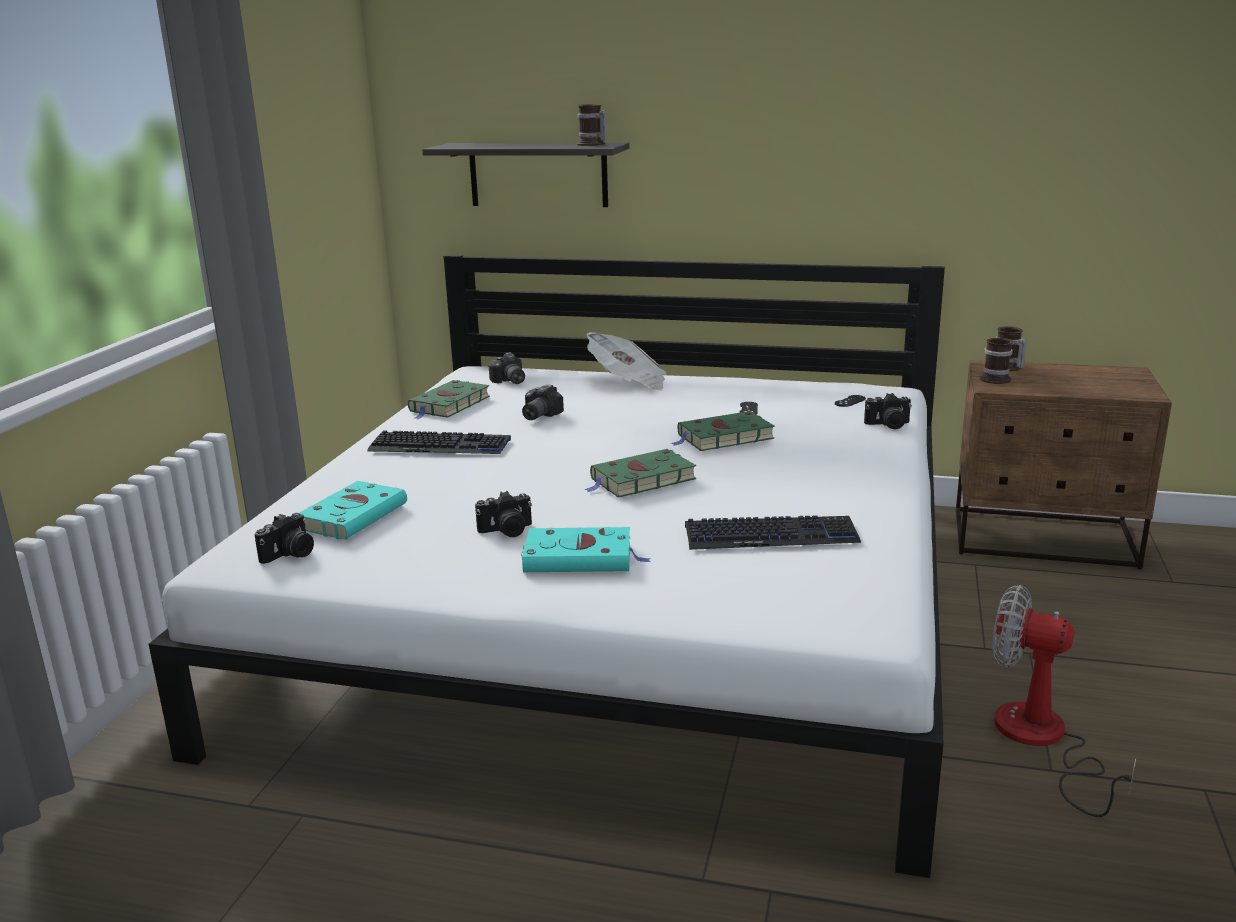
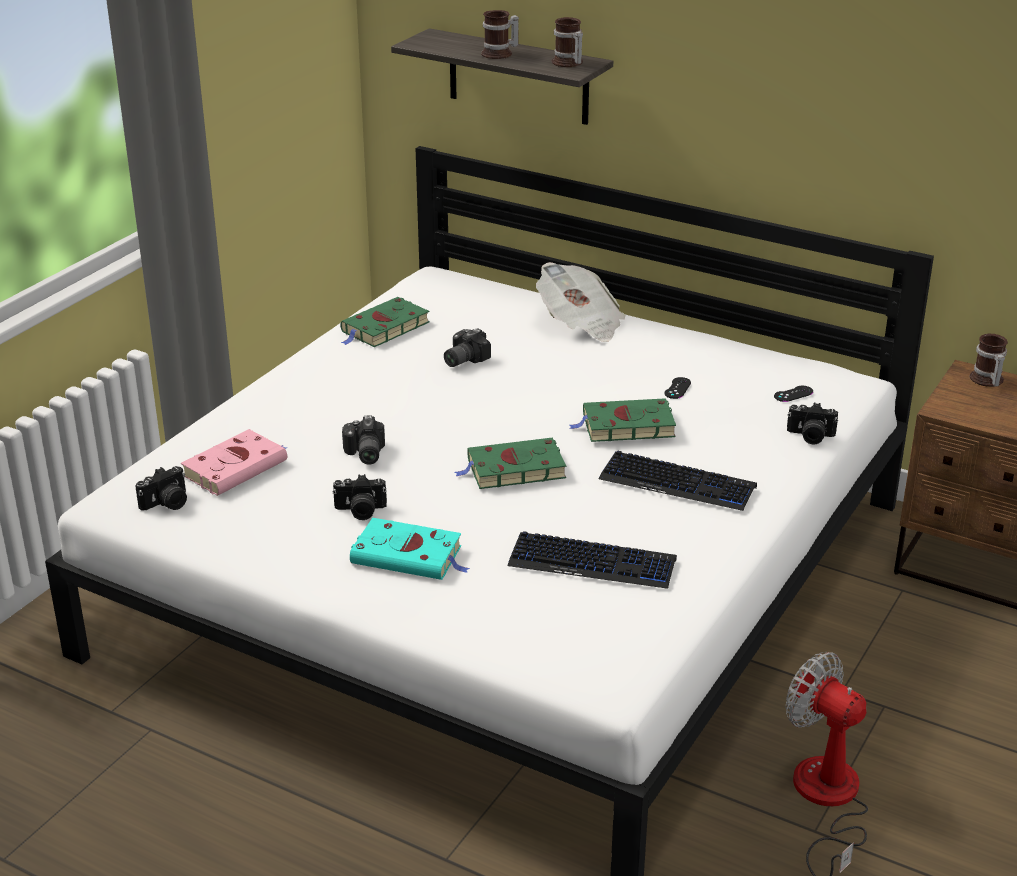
camera: 15 degrees right, 10 degrees up
(355, 515) = (237, 467): turquoise book -> pink book
(440, 446) = (349, 388): keyboard -> keyboard (677, 483)
(509, 381) = (459, 301): camera -> camera (364, 454)
(998, 379) = (961, 397): mug -> mug (500, 54)

